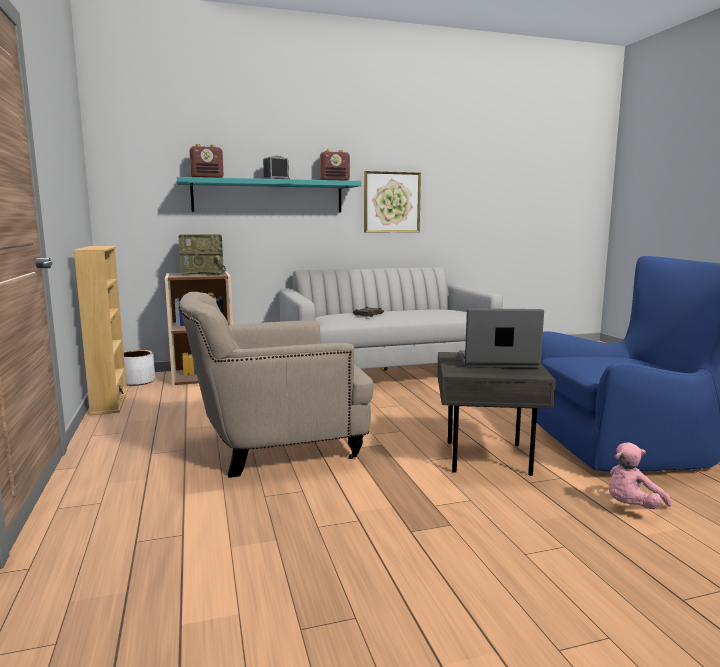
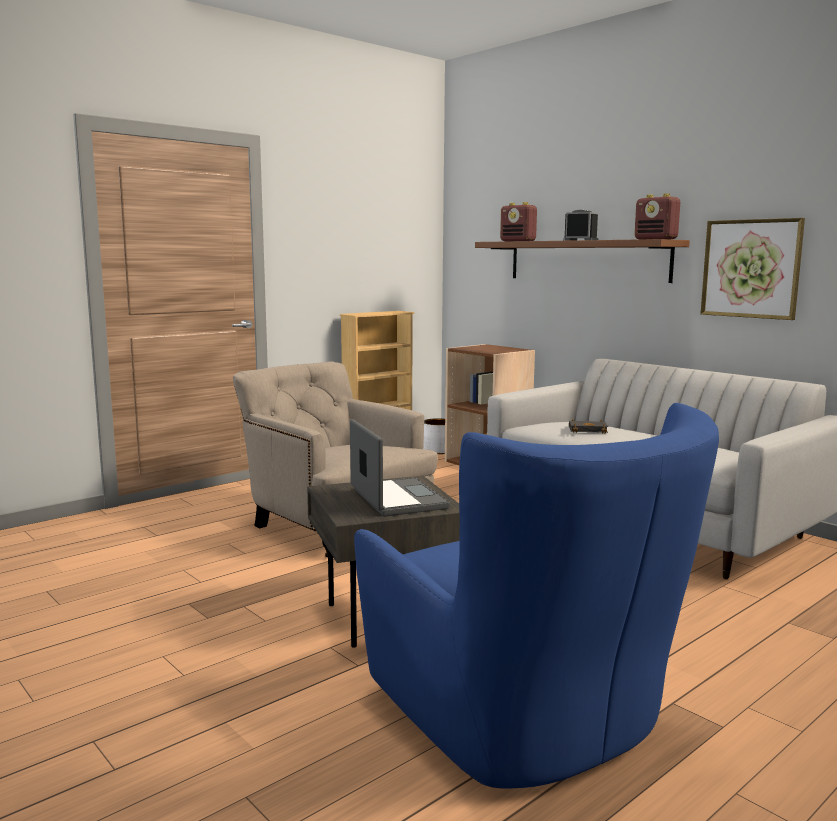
camera: 65 degrees right, 0 degrees up
(203, 273) = (497, 349): radio -> none
(268, 196) = (586, 261): turquoise shelf -> brown shelf
(631, 507) = (297, 714): pink plush toy -> none

